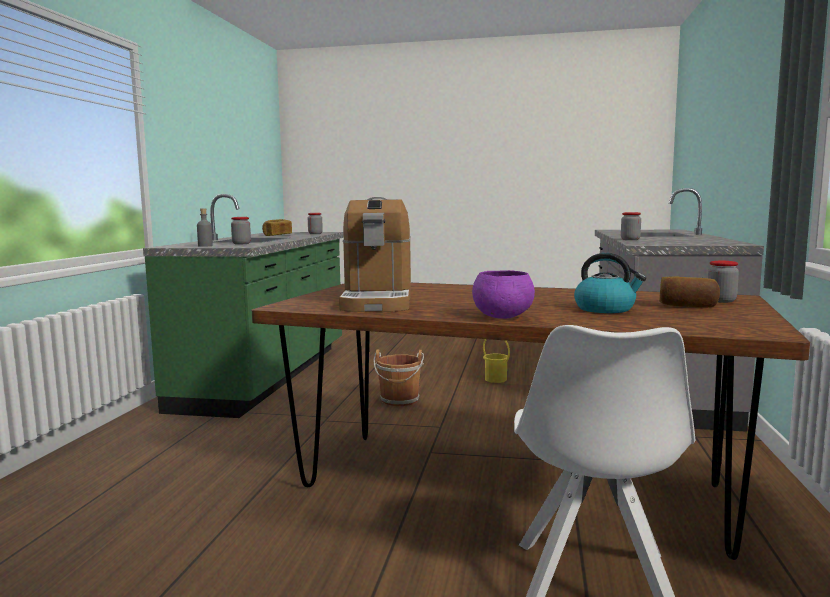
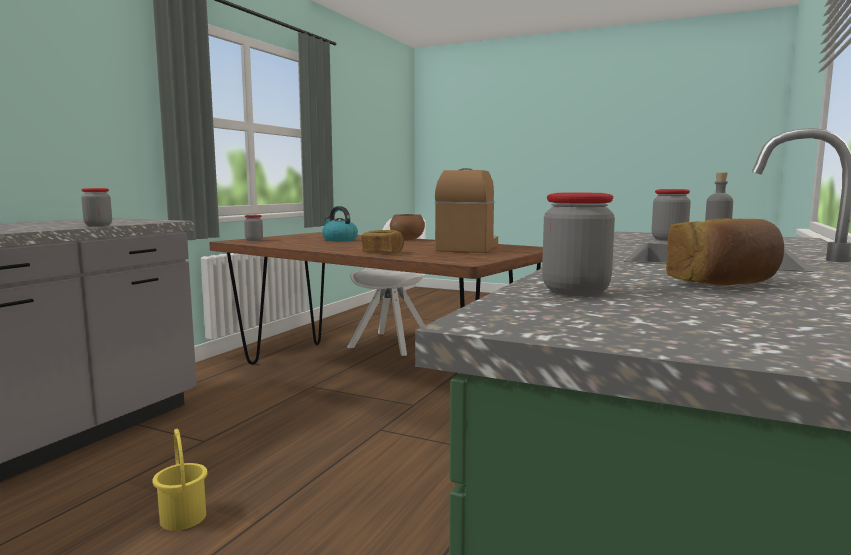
camera: 165 degrees left, 0 degrees up
(400, 401) = (397, 482): brown bucket -> none
(502, 317) = (407, 239): purple bowl -> brown bowl
(687, 306) = (289, 239): bread -> bread (382, 252)

